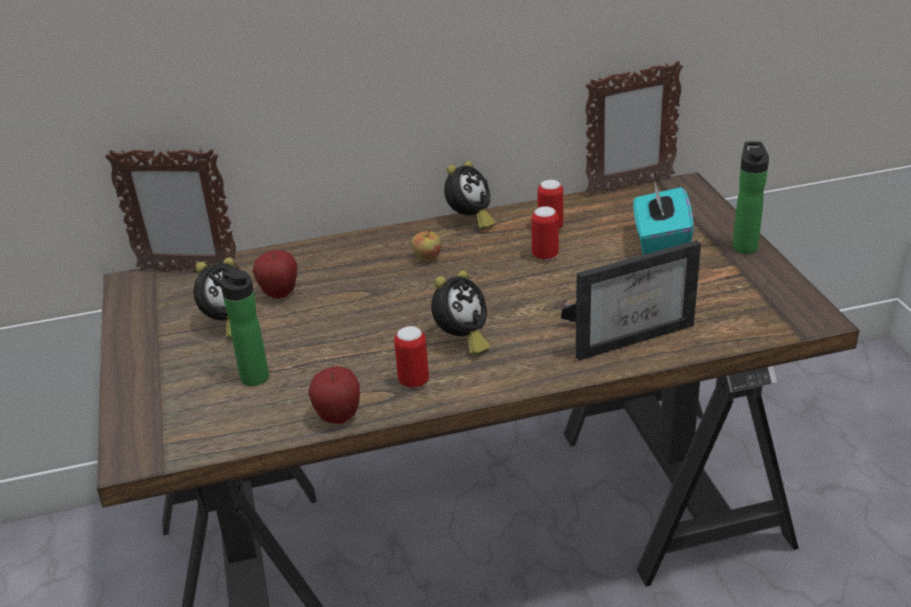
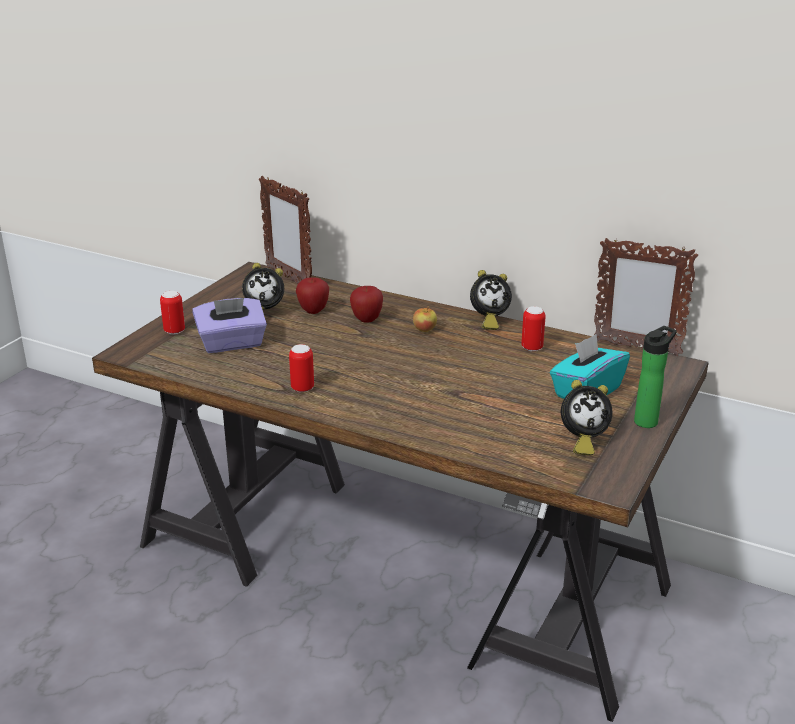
camera: 40 degrees right, 5 degrees down
(251, 376) = (232, 344): bottle -> purple tissue box
(338, 417) = (237, 385): apple -> apple (366, 319)
(461, 340) = (364, 381): alarm clock -> alarm clock (581, 441)
(545, 256) = (497, 362): can -> can (174, 331)
(630, 333) = (467, 429): picture frame -> none

